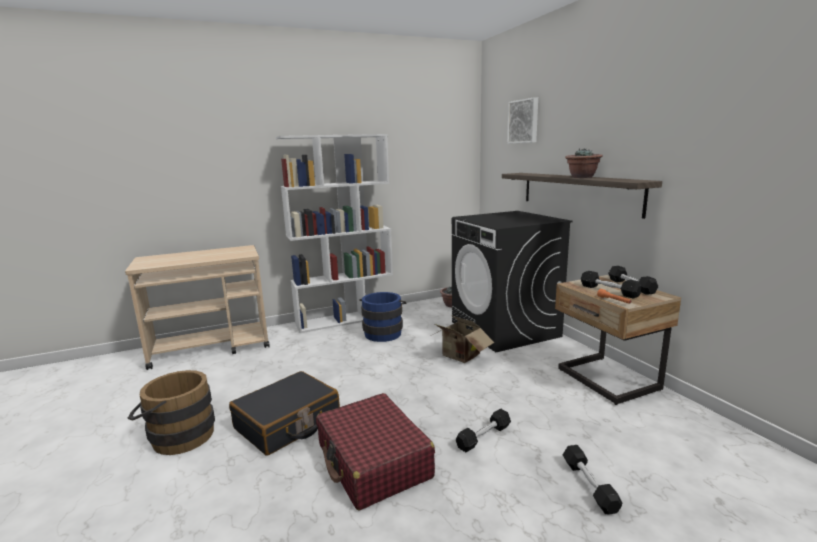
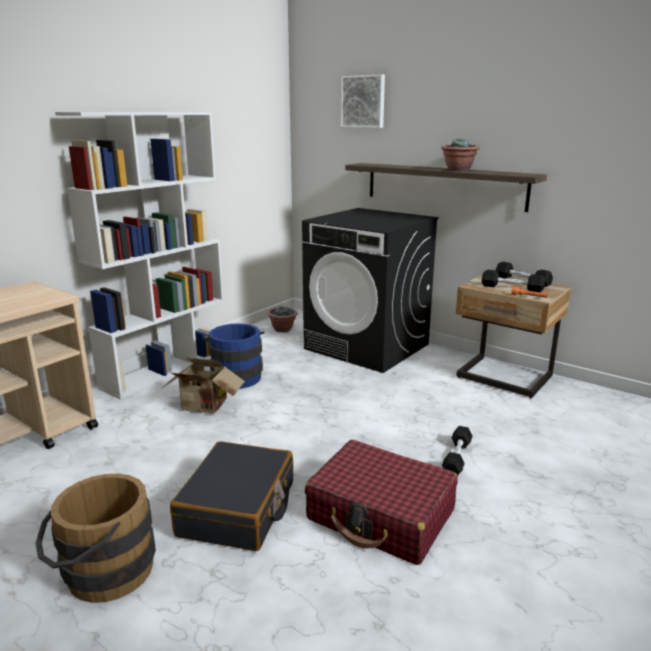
camera: 30 degrees left, 5 degrees up
(460, 357) = (353, 385): cardboard box -> cardboard box (204, 407)
(589, 485) = (575, 471): black dumbbell -> none

